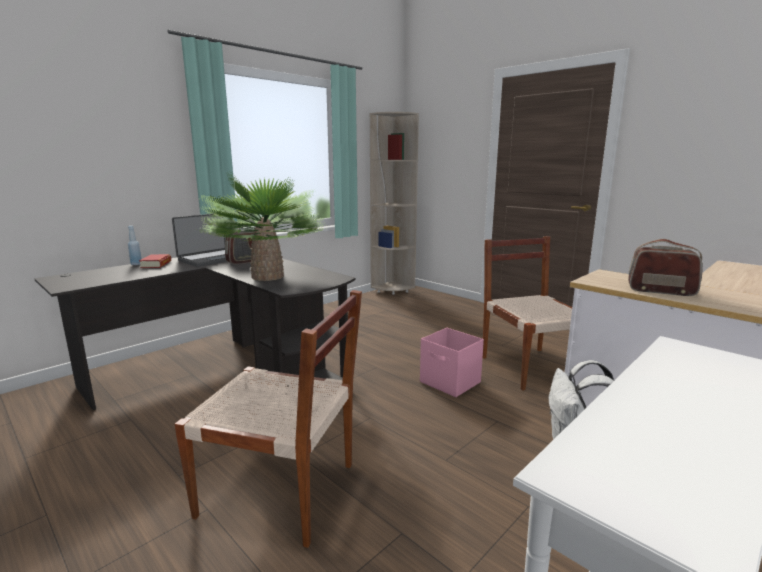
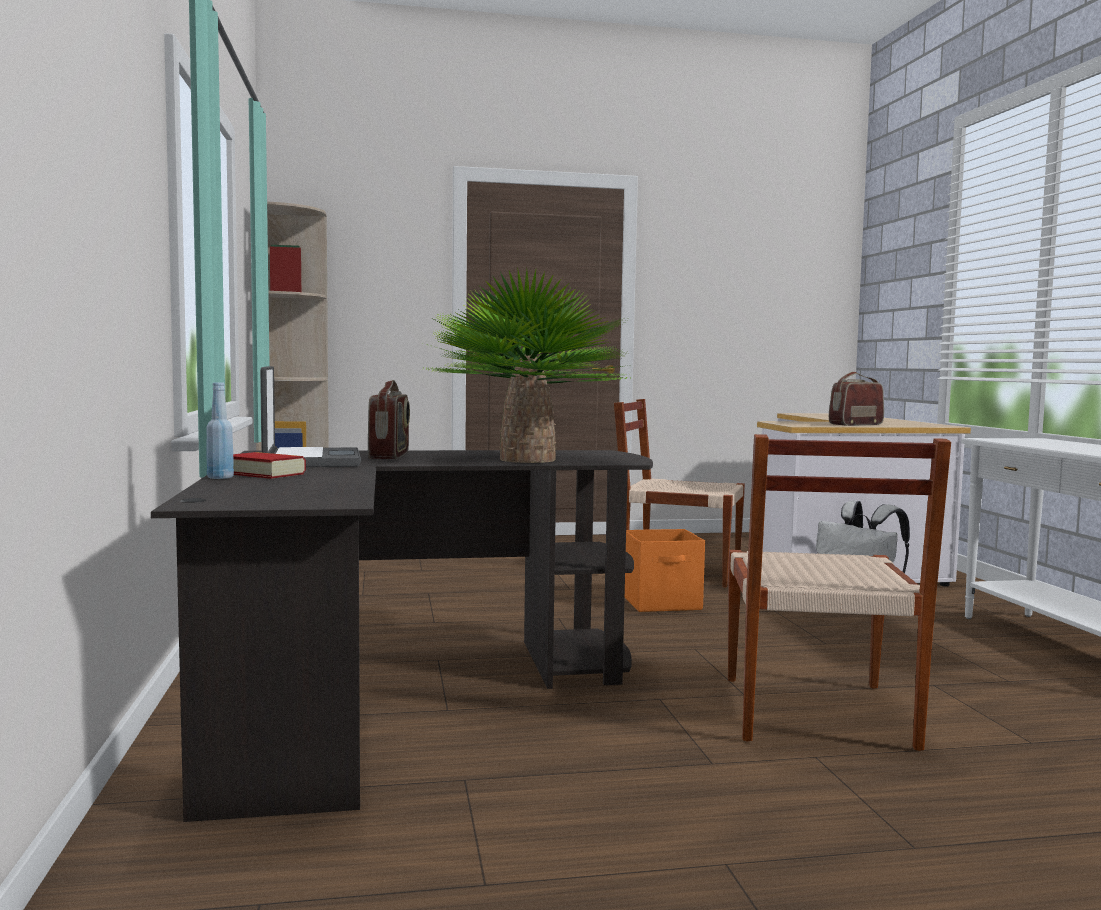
camera: 55 degrees left, 10 degrees down
(282, 492) = (816, 715): chair -> chair turned 135 degrees clockwise
(450, 382) = (662, 603): pink storage box -> orange storage box

